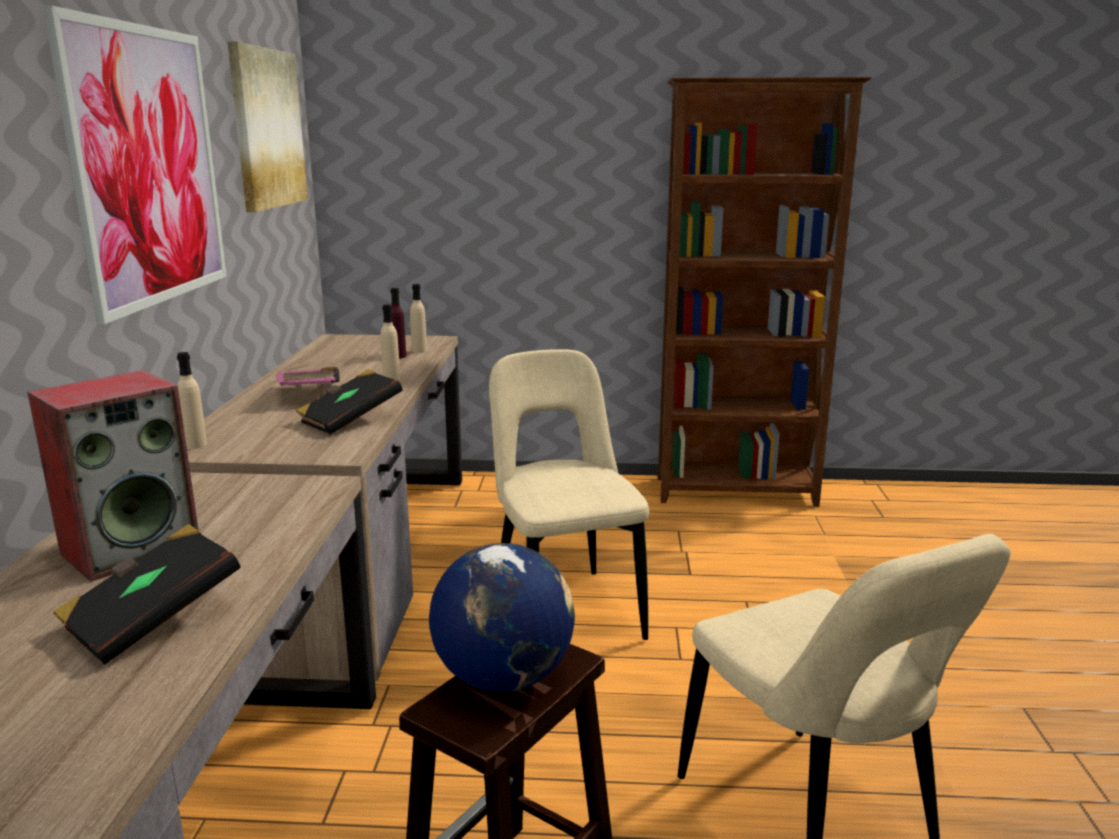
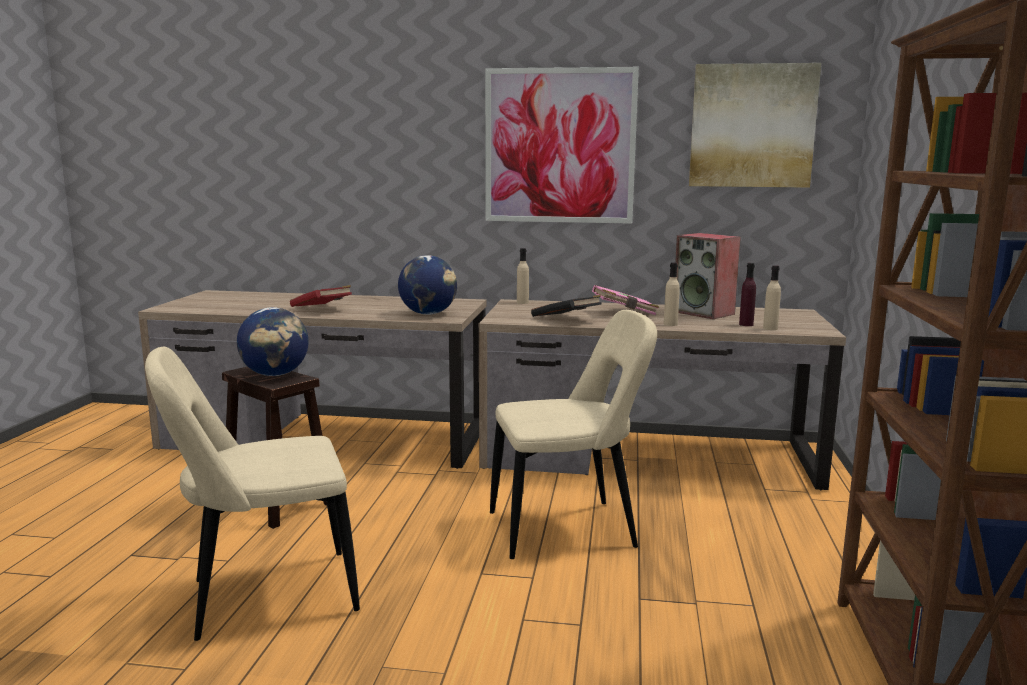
camera: 95 degrees right, 5 degrees down
(132, 548) = (390, 304): speaker -> speaker (704, 313)
(153, 619) = (322, 309): black book -> red book
(266, 504) = (428, 314): none -> globe

